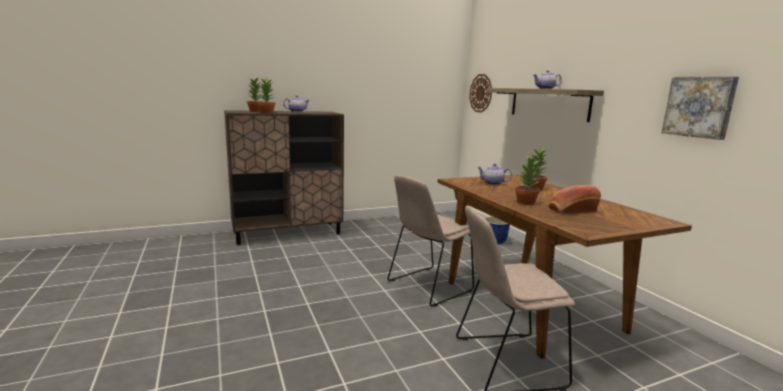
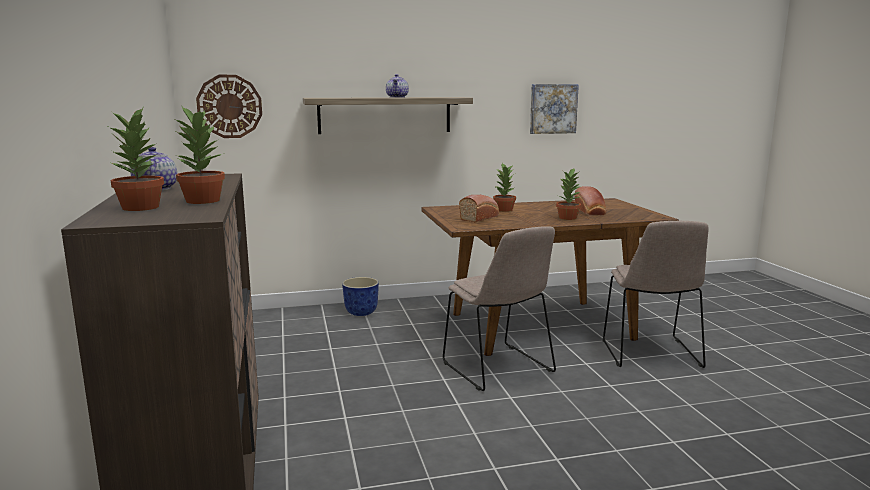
camera: 80 degrees left, 0 degrees up
(492, 183) = (480, 218): teapot -> bread

